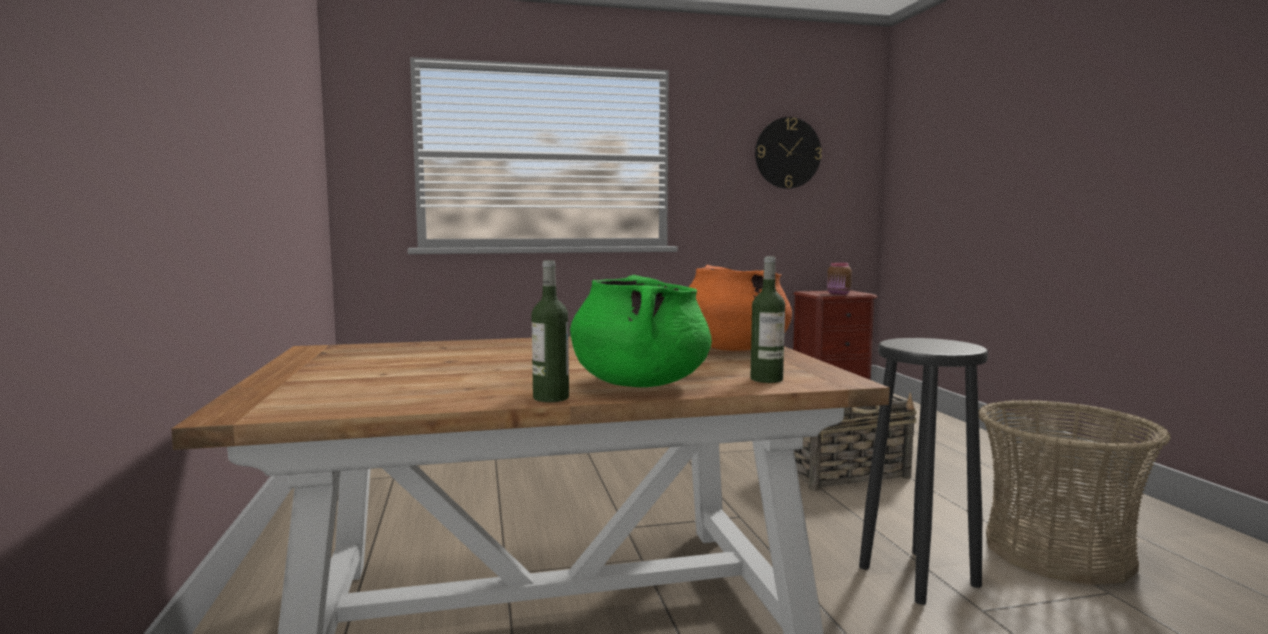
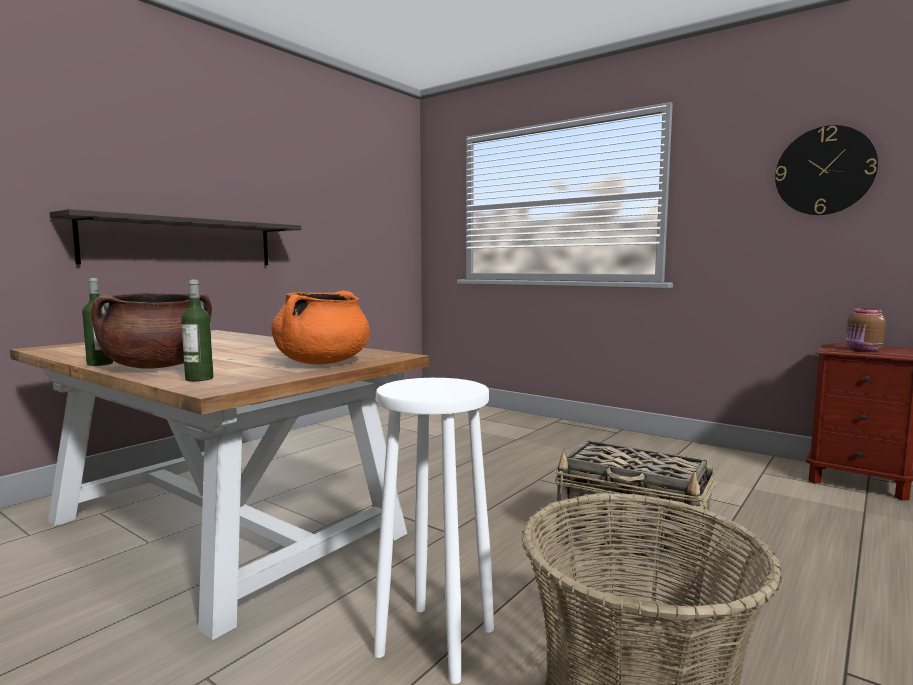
camera: 50 degrees right, 0 degrees up
(196, 192) = (182, 242): none -> shelf
(640, 383) = (158, 367): green cooking pot -> brown cooking pot
(919, 577) = (434, 642): black stool -> white stool

